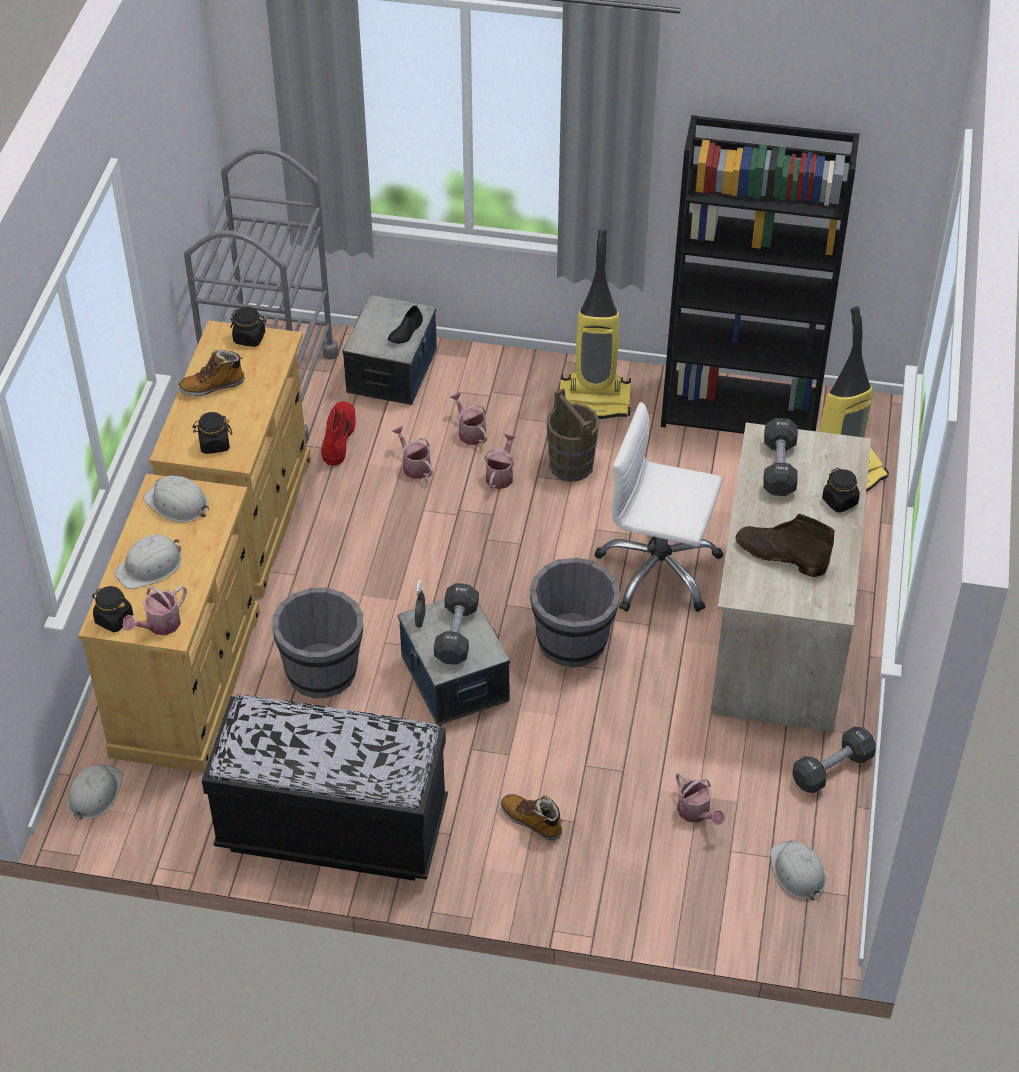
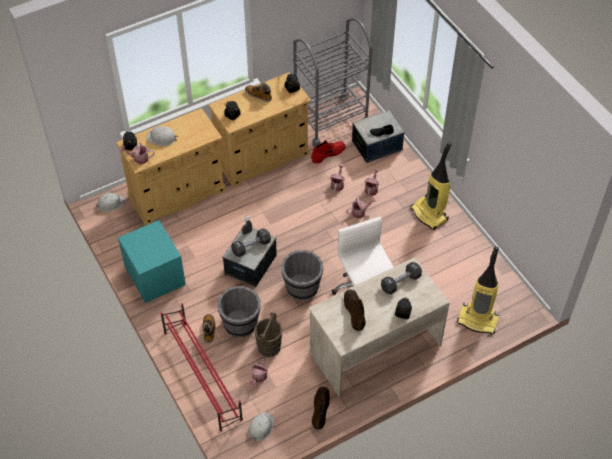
camera: 50 degrees right, 5 degrees up
(177, 503) = (196, 125): white hard hat -> none
(323, 671) = (217, 226): grey bucket -> grey bucket (240, 324)
(333, 829) = (154, 276): black bench -> turquoise nightstand
(571, 465) = (388, 229): brown bucket -> brown bucket (269, 347)
(615, 888) = (202, 374): none -> red shoe rack
(742, 408) = (478, 262): black bookcase -> none
(832, 769) = (320, 408): black dumbbell -> brown boot

